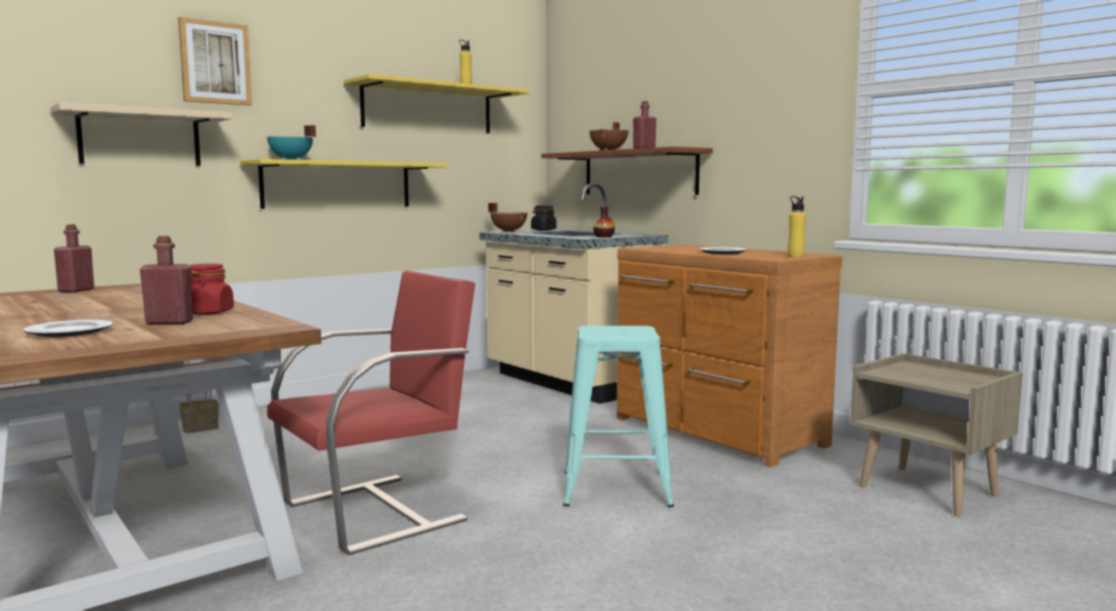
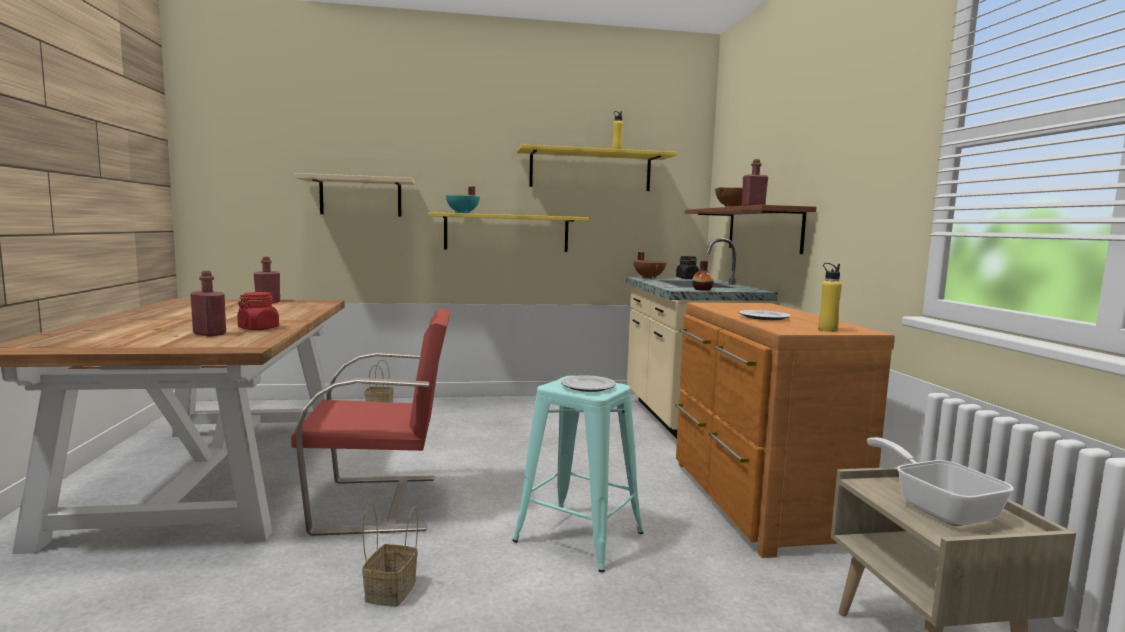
camera: 30 degrees right, 0 degrees up
(70, 332) = (142, 333): plate -> plate (588, 386)
(215, 63) = (416, 141): picture -> none
(517, 570) = (391, 592): none -> basket
(935, 376) = (938, 507): none -> frying pan

